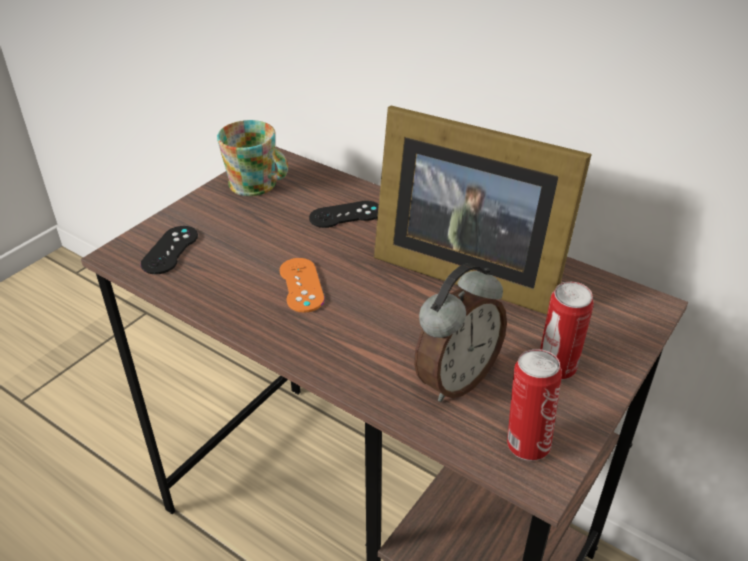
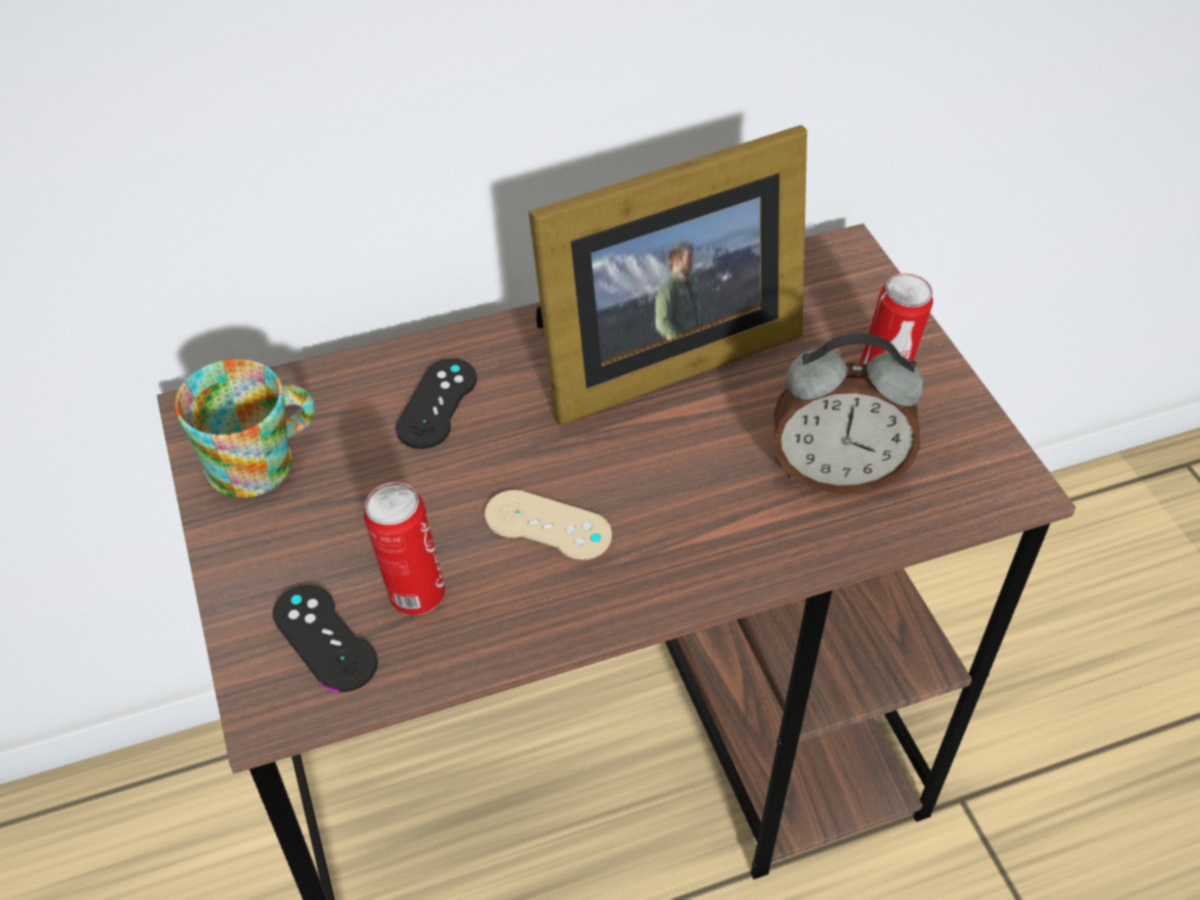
camera: 55 degrees left, 10 degrees up
(301, 285) = (548, 525): orange game controller -> beige game controller
(455, 379) = (836, 472): alarm clock -> alarm clock turned 105 degrees clockwise
(526, 444) = (968, 471): can -> can (413, 594)

